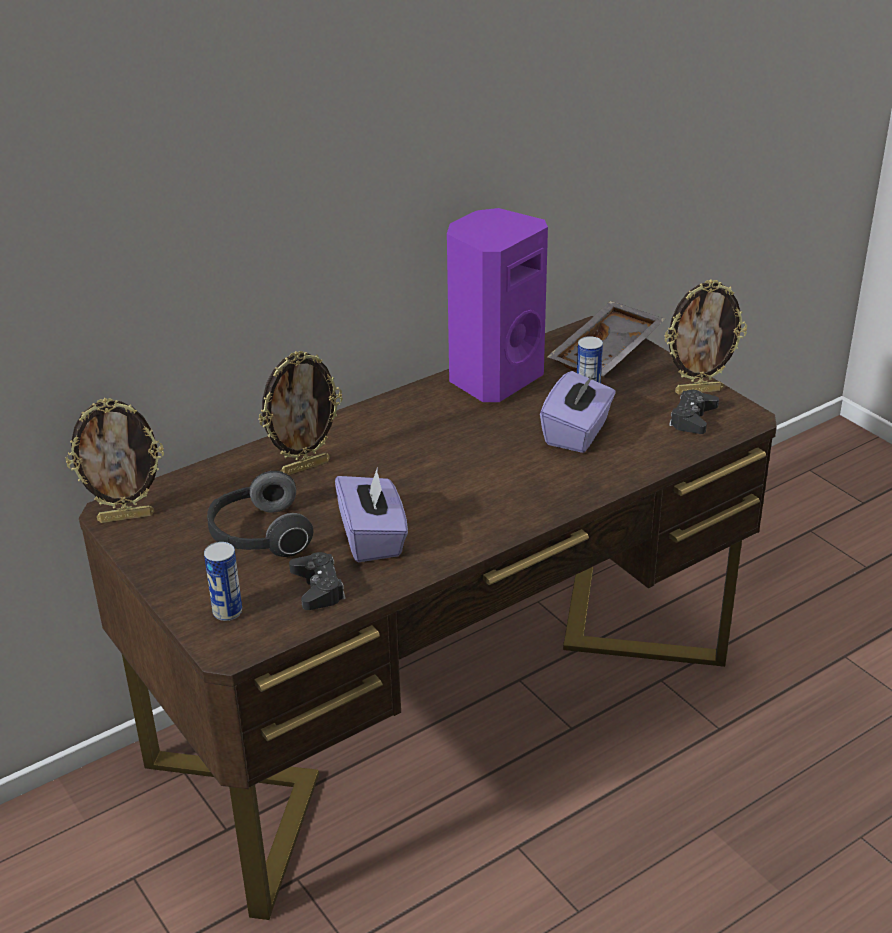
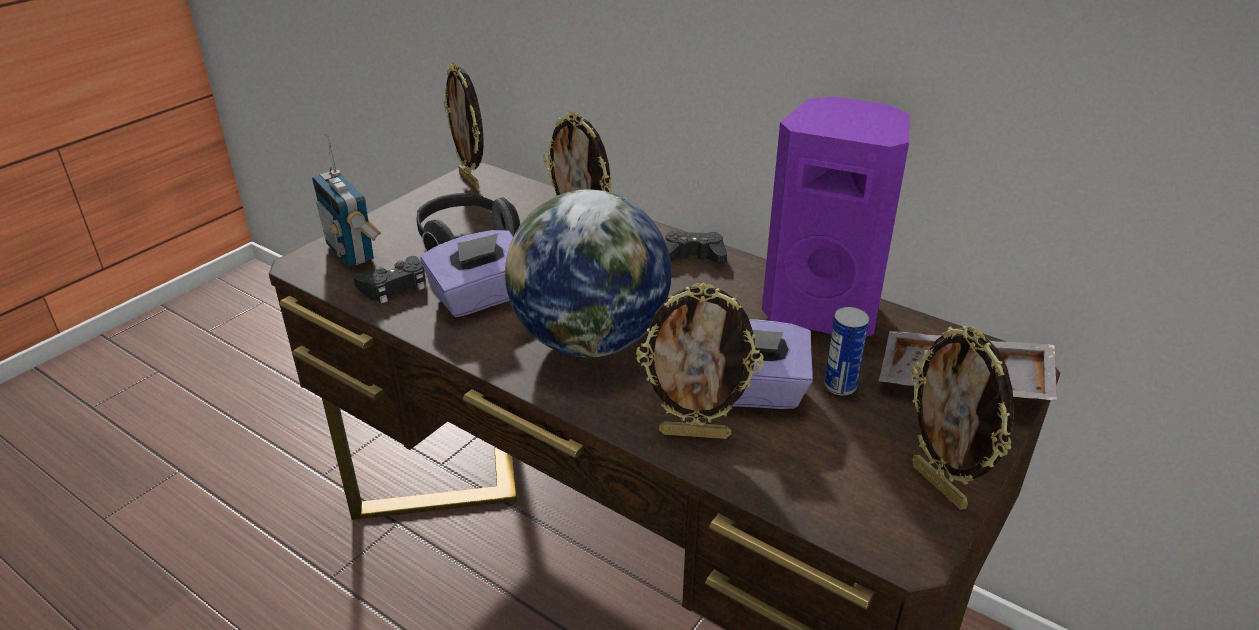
camera: 70 degrees right, 0 degrees up
(227, 612) = (352, 252): can -> radio
(475, 491) = (590, 341): none -> globe
(611, 466) = (695, 433): none -> picture frame
(692, 418) = (860, 491): black game controller -> black game controller (693, 256)

